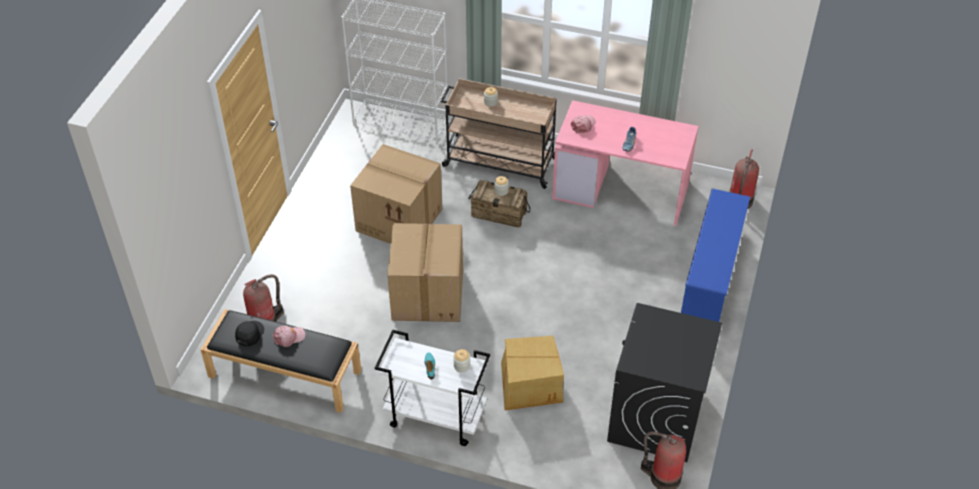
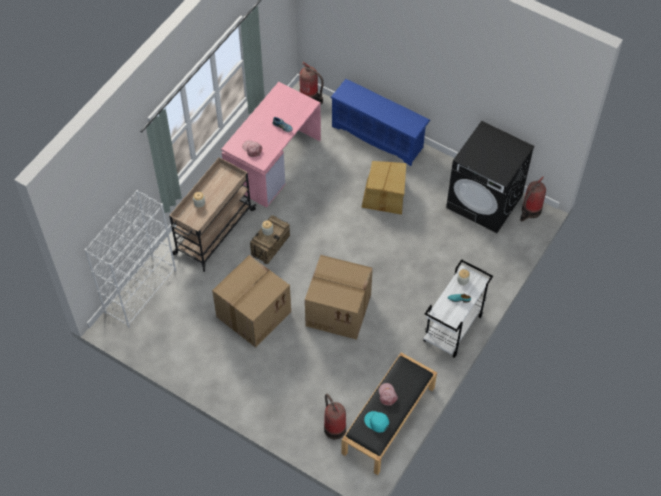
camera: 75 degrees left, 10 degrees up
(249, 334) = (376, 422): black cap -> turquoise cap
(529, 384) = (439, 265): cardboard box -> cardboard box (384, 196)

